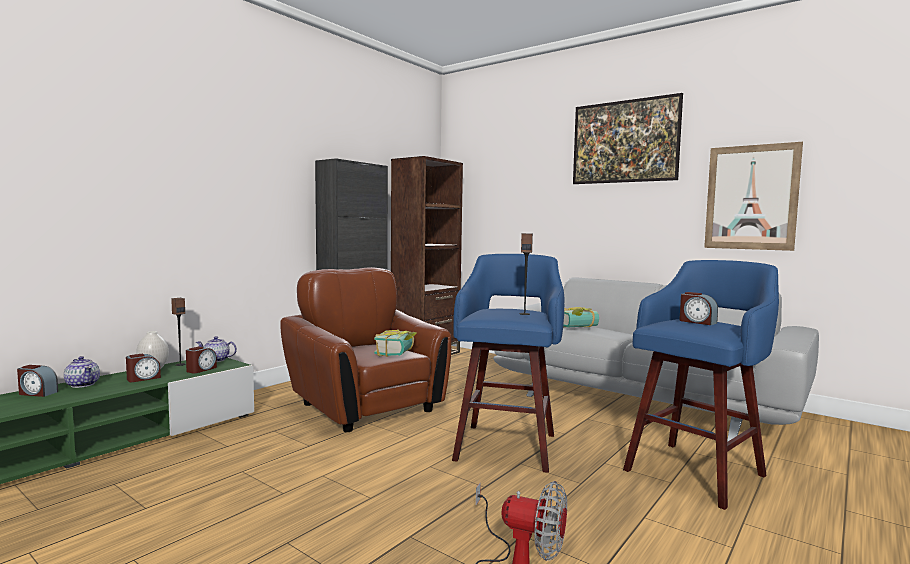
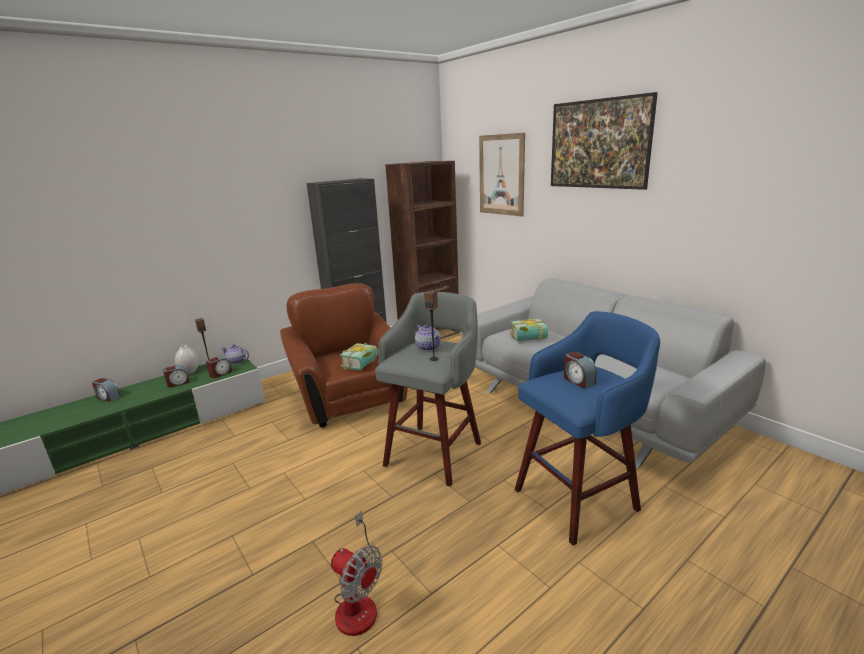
camera: 15 degrees right, 15 degrees up
(83, 384) = (138, 388): teapot -> teapot (428, 347)
(507, 445) = (435, 452): blue stool -> grey stool
(751, 197) = (717, 214): picture -> picture (501, 175)

